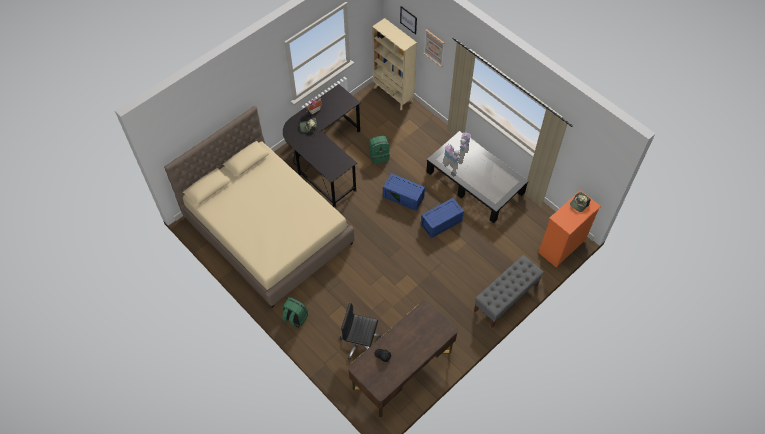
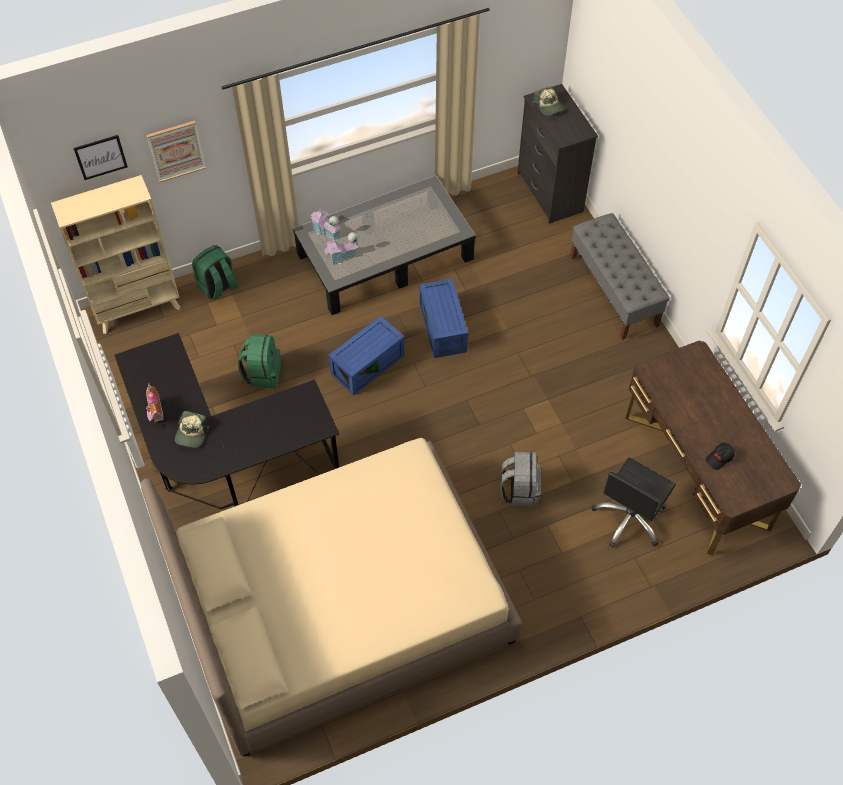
camera: 70 degrees left, 0 degrees up
(295, 318) = (548, 608): green backpack -> green backpack (218, 287)
(357, 286) = (519, 489): none -> grey backpack
(561, 247) = (549, 193): orange dresser -> black dresser

